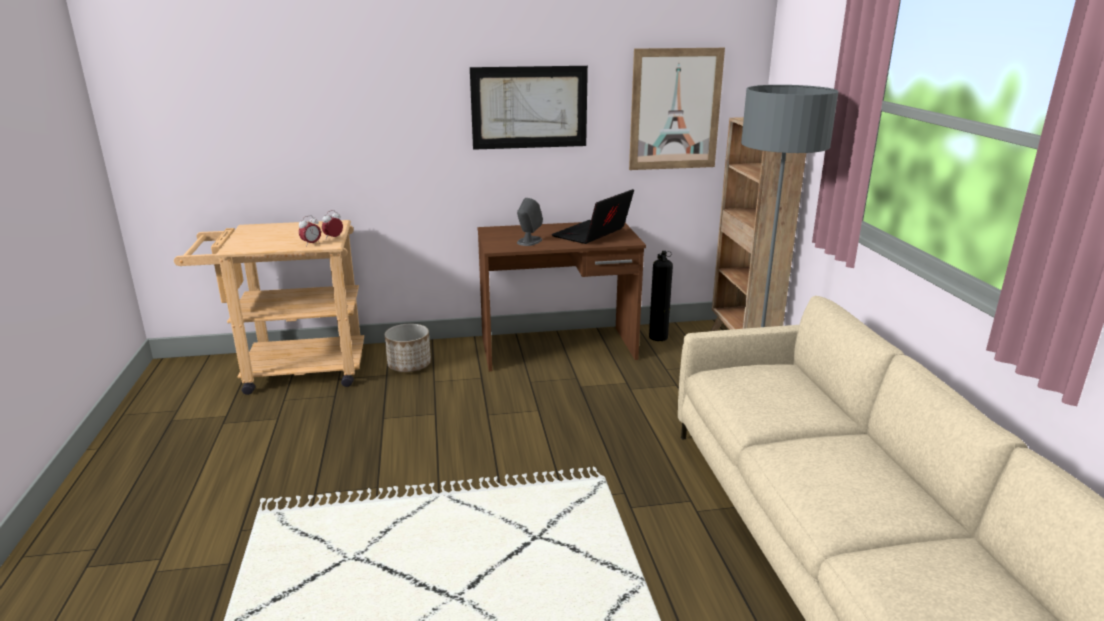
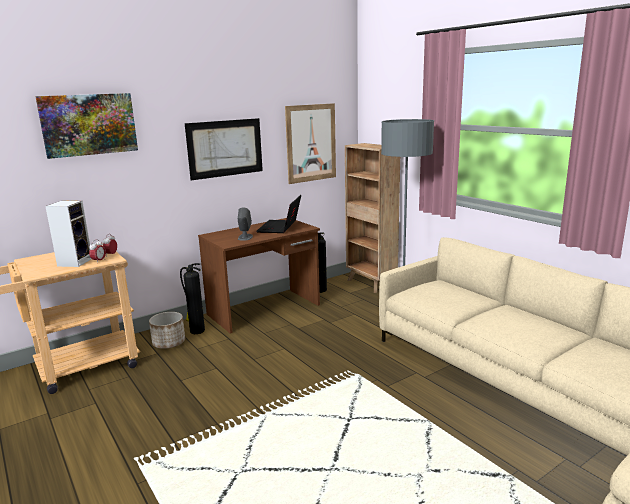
camera: 25 degrees left, 5 degrees down
(288, 240) = (75, 262): none -> speaker
(337, 62) = (89, 124): none -> picture
(453, 357) = (196, 331): none -> fire extinguisher

